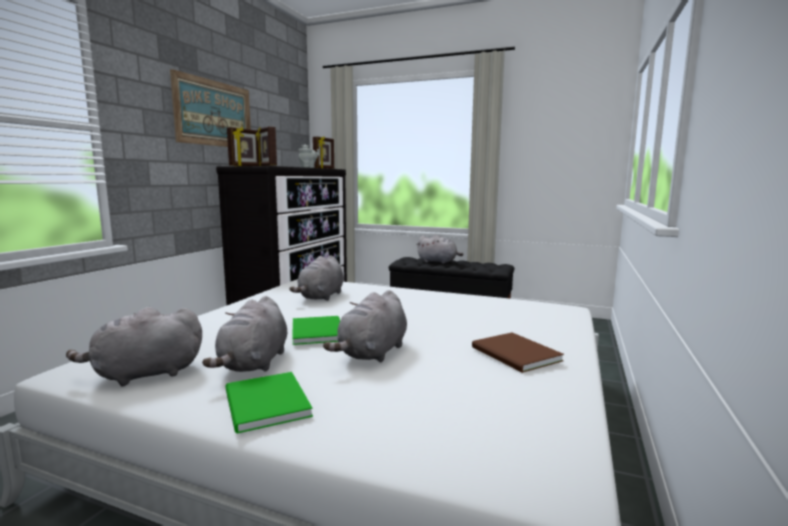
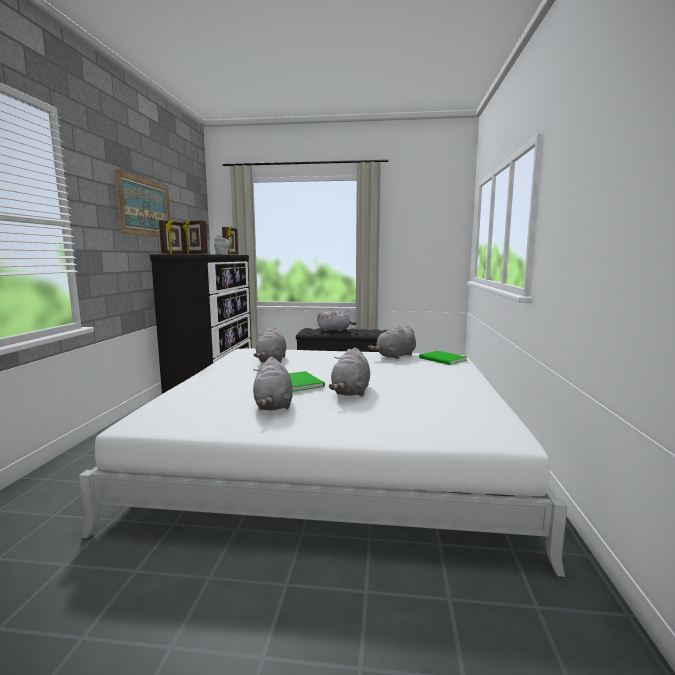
camera: 15 degrees left, 0 degrees up
(144, 374) = (199, 419): grey plush toy -> grey plush toy (395, 356)
(265, 405) = (310, 426): green book -> green book (443, 359)
(516, 355) = (444, 384): brown book -> none

